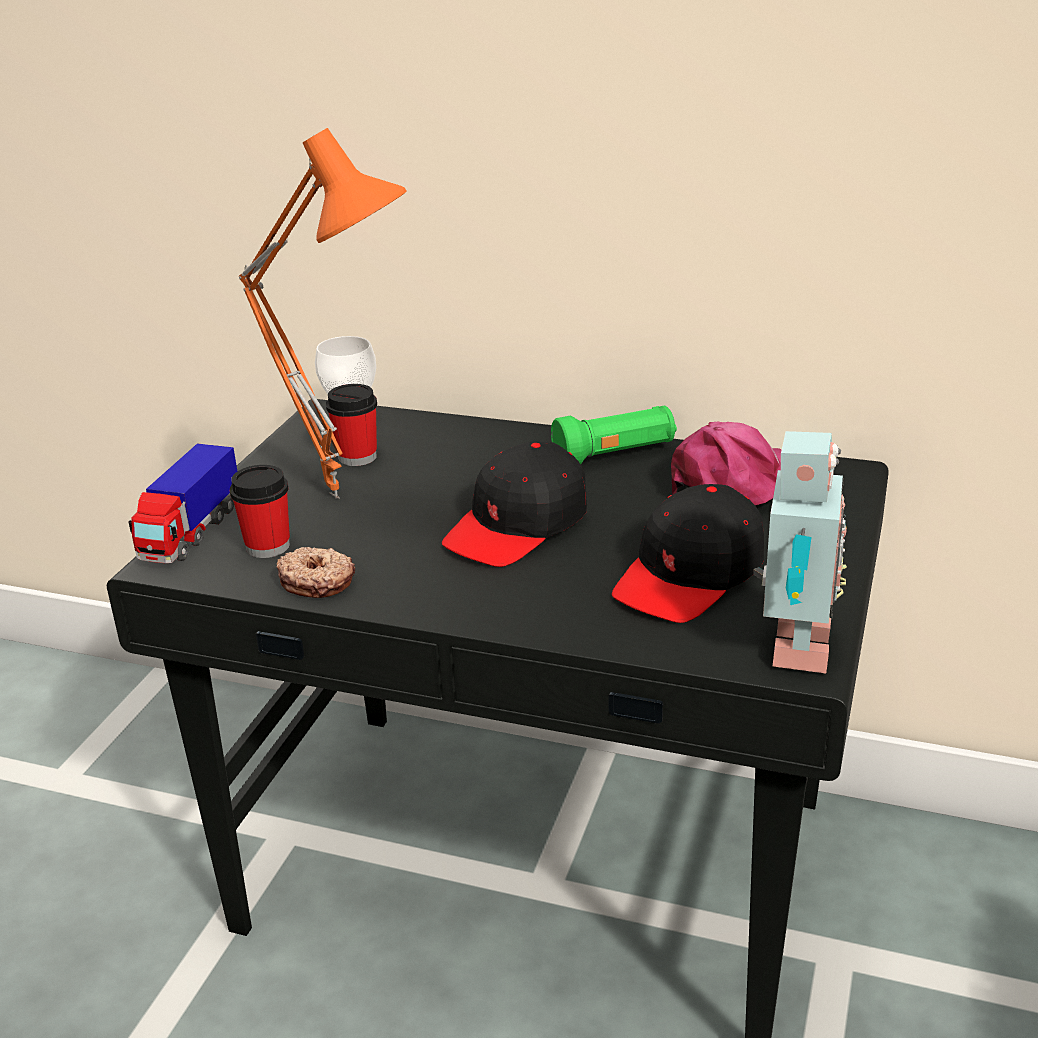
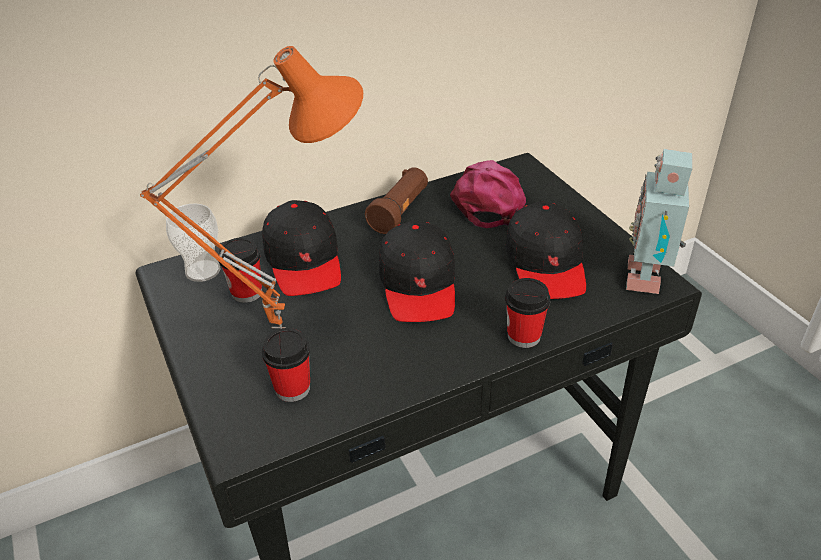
camera: 45 degrees left, 10 degrees up
(190, 533) = (221, 413): toy truck -> none
(317, 581) = (365, 391): donut -> none
(448, 455) = (304, 260): none -> black cap
(539, 623) = (524, 336): none -> cup
(615, 455) = (400, 212): green flashlight -> brown flashlight
(792, 650) = (647, 277): toy robot -> toy robot turned 135 degrees counterclockwise

